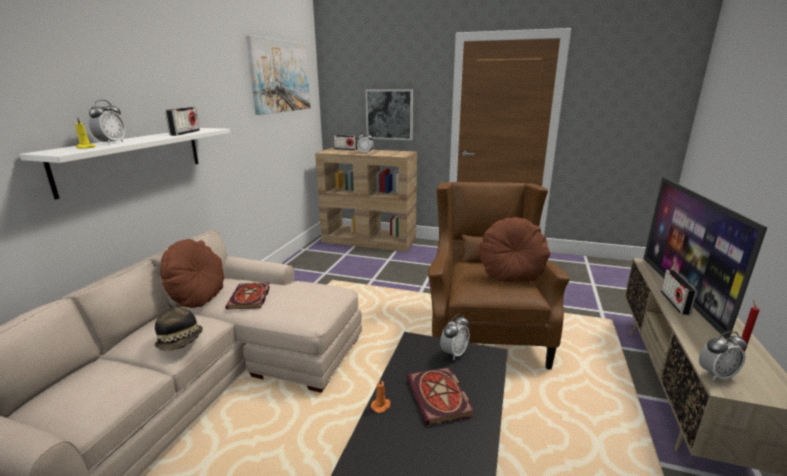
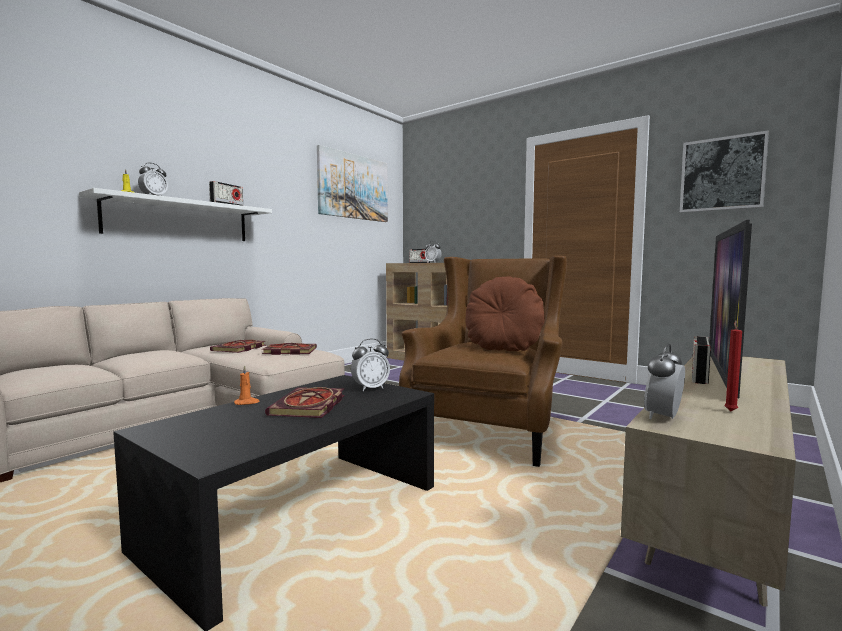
camera: 20 degrees right, 15 degrees down
(181, 342) = (148, 359): hat -> none
(199, 300) = (200, 347): brown pillow -> none
(307, 296) = (288, 351): none -> book
(389, 114) = (463, 226): picture -> picture (722, 174)
(716, 375) = (663, 417): alarm clock -> alarm clock turned 120 degrees clockwise

